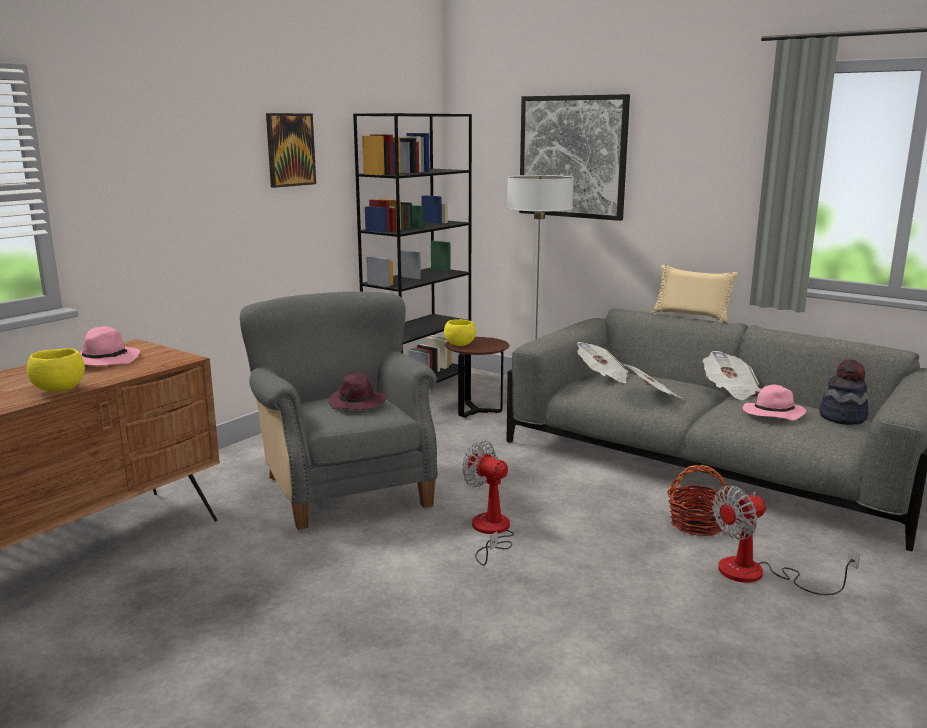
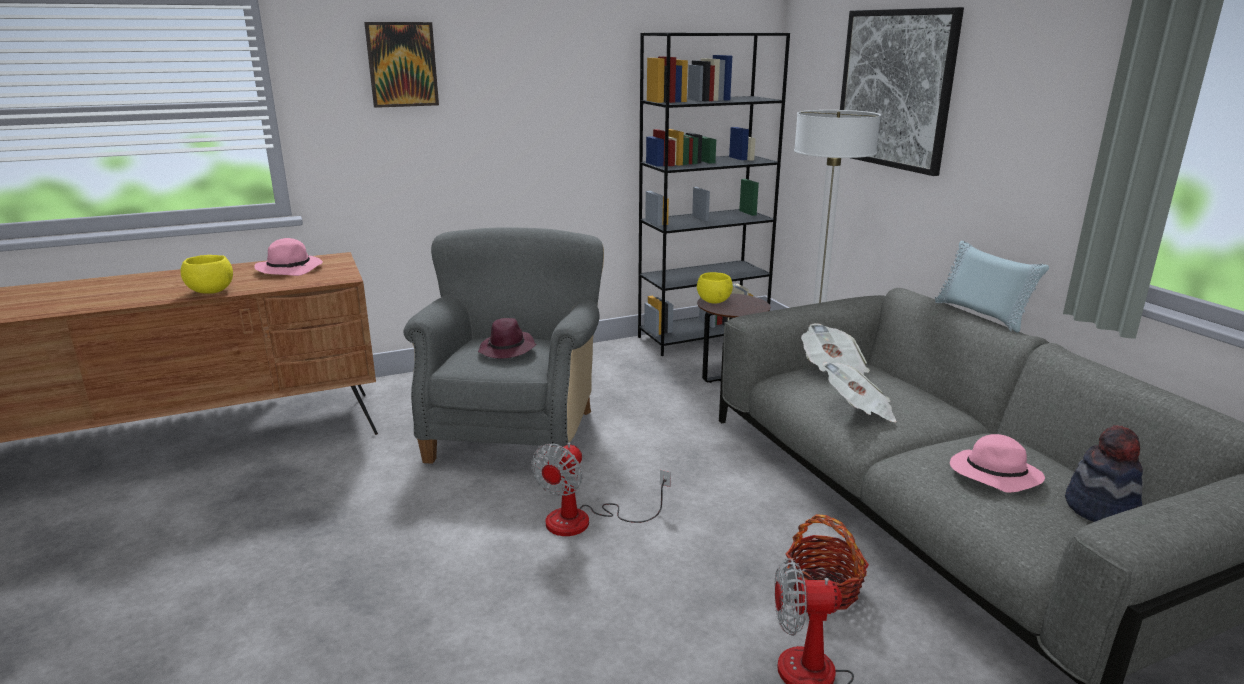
camera: 30 degrees right, 5 degrees up
(290, 150) = (555, 72): picture -> picture (402, 64)
(490, 532) = (584, 521): fan -> fan turned 135 degrees counterclockwise
(691, 316) = (982, 315): beige pillow -> blue pillow
(730, 390) = (982, 425): newspaper -> none

